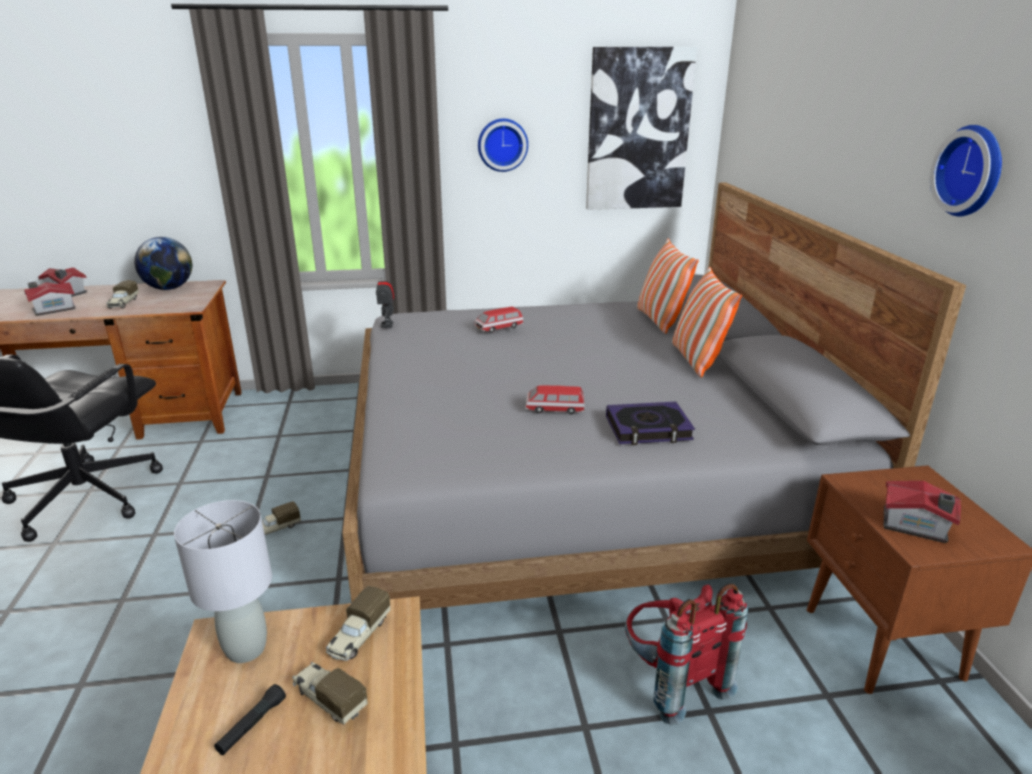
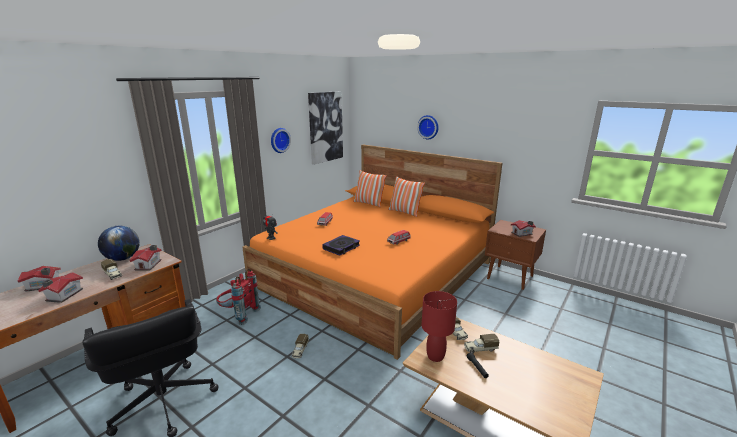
camera: 45 degrees left, 5 degrees down
(169, 304) = (149, 264): none -> toy house
(246, 650) = (435, 356): grey table lamp -> red table lamp
(578, 472) = (376, 273): grey bed -> orange bed
(648, 429) = (433, 236): book -> book (341, 247)
(671, 681) = (488, 313): red backpack -> red backpack (238, 315)
(972, 171) = (493, 129): wall clock -> wall clock (428, 127)

